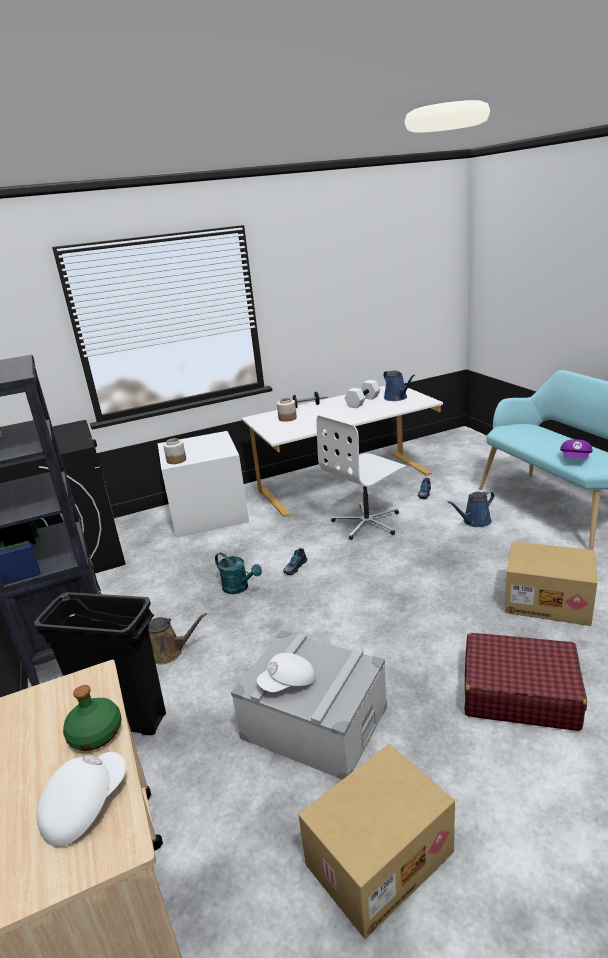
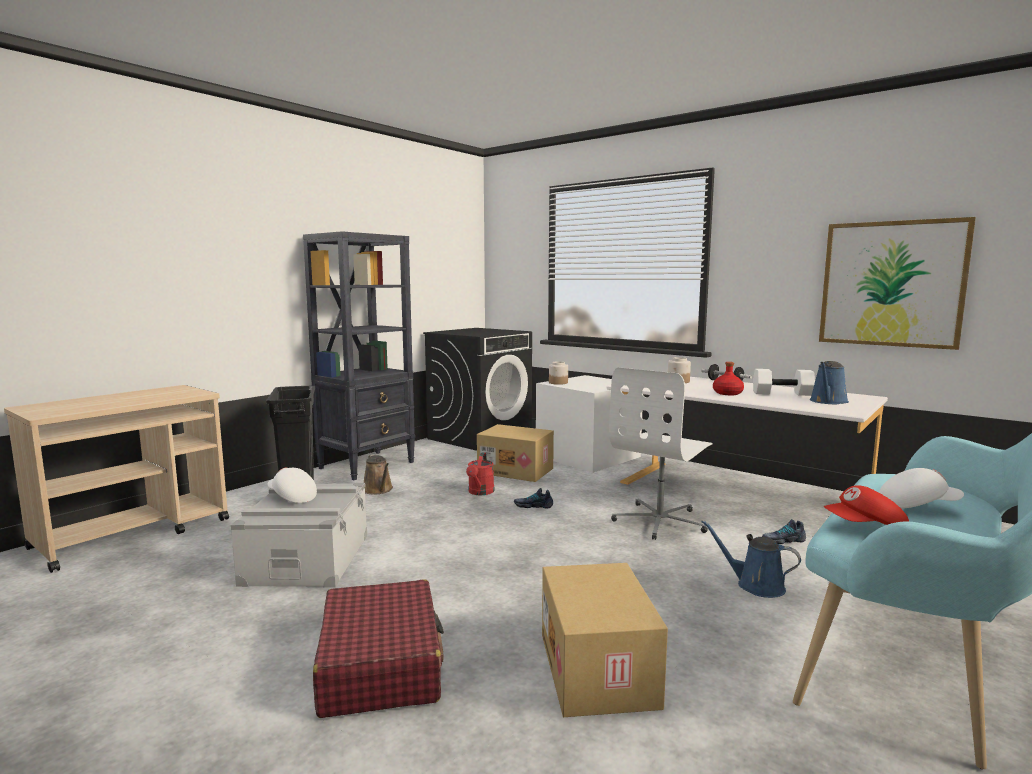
camera: 60 degrees right, 15 degrees down
(84, 806) = (81, 407): white cap -> white cap (916, 506)
(96, 734) = (143, 400): green bottle -> none
(239, 588) = (480, 492): turquoise watering can -> red watering can
(346, 414) = (727, 393): none -> red bottle
(367, 523) = (660, 521): white office chair -> white office chair turned 75 degrees counterclockwise
(377, 307) = (891, 284): none -> picture
(378, 856) = (152, 614): cardboard box -> cardboard box (516, 470)
(575, 459) = (866, 528): purple cap -> red cap

